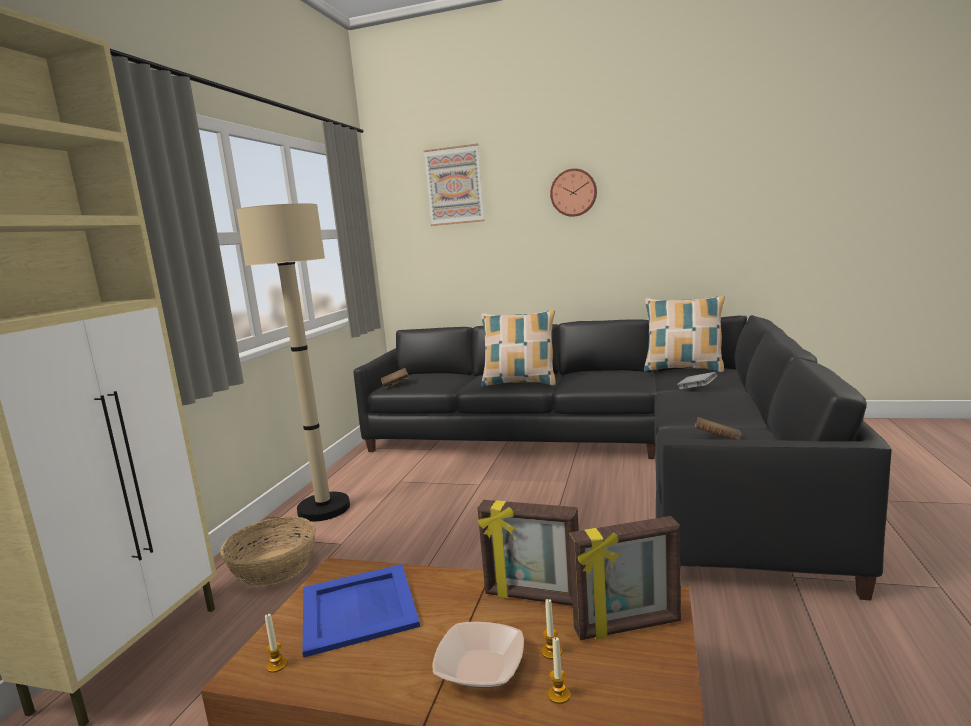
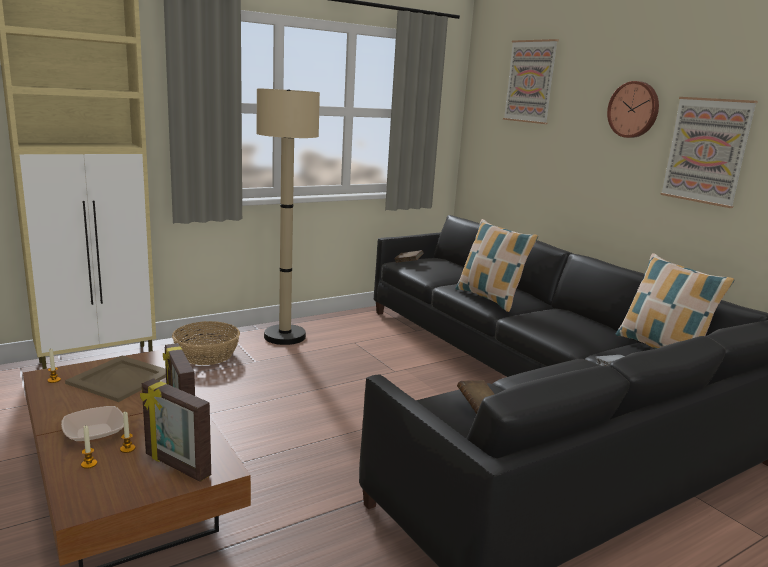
camera: 40 degrees right, 5 degrees up
(359, 608) = (120, 379): blue tray -> beige tray
(647, 213) = (707, 151): none -> picture

